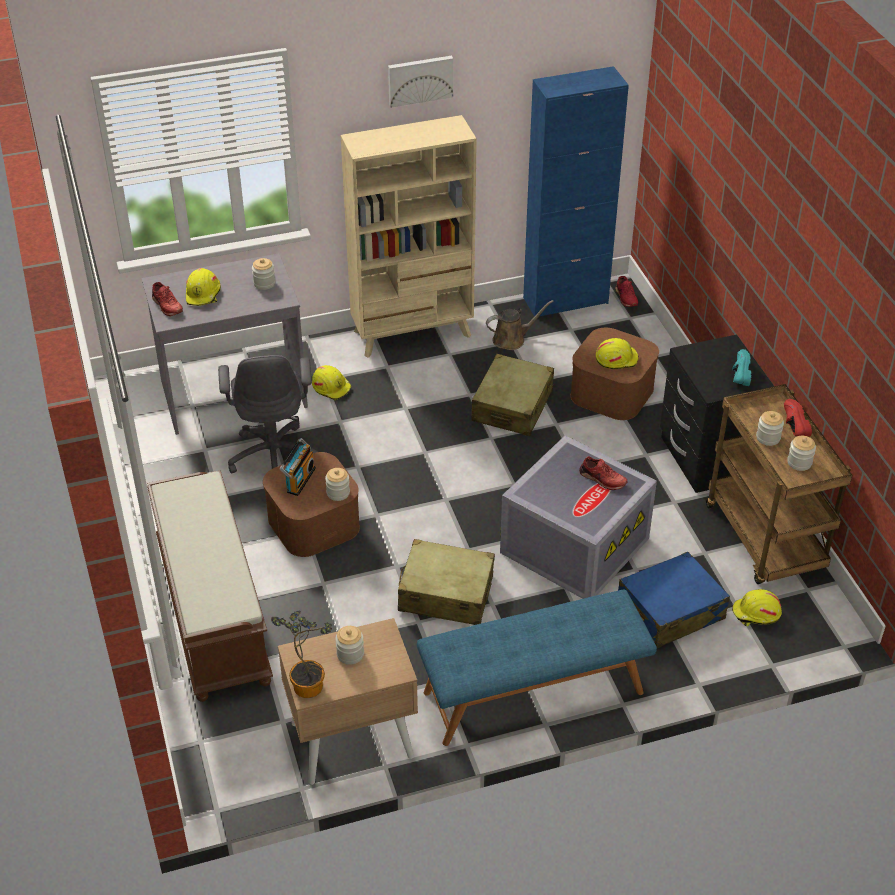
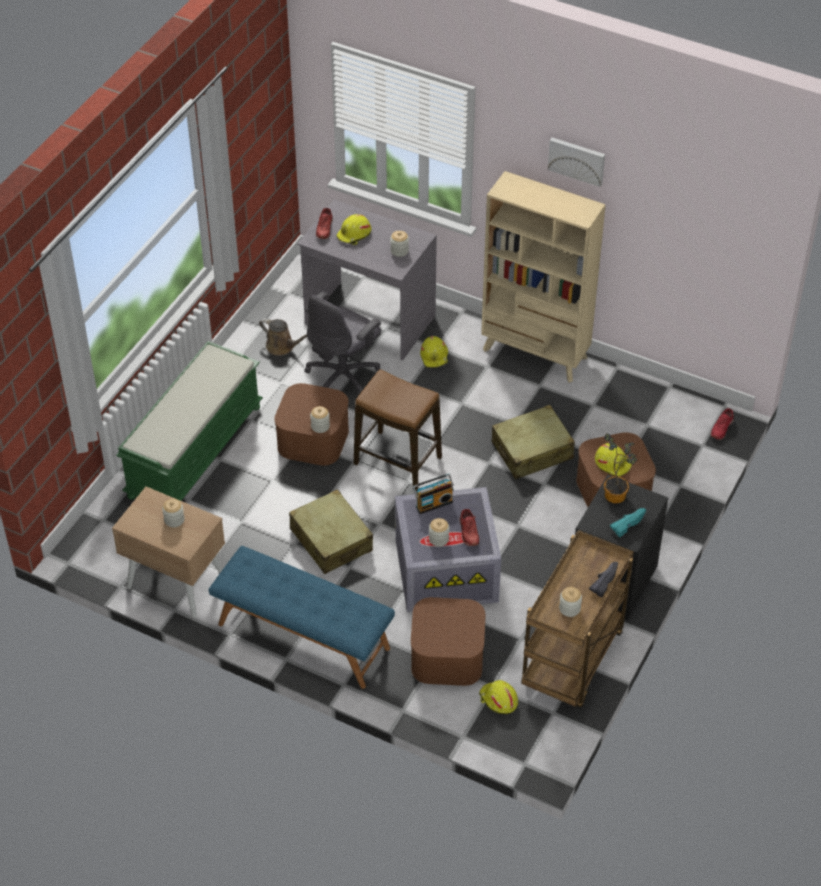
camera: 45 degrees right, 5 degrees up
(211, 611) = (194, 450): brown bench -> green bench
(299, 480) = (309, 401): radio -> radio (433, 503)
(307, 682) = (134, 518): potted plant -> potted plant (617, 493)
(414, 488) = (398, 461): none -> stool
(512, 339) = (596, 404): brown watering can -> brown watering can (282, 346)
(565, 300) = (673, 401): blue cabinet -> none
(669, 611) = (447, 655): blue suitcase -> brown storage box
(768, 438) = (574, 578): jar -> jar (439, 539)
(792, 425) = (603, 582): red shoe -> black shoe

